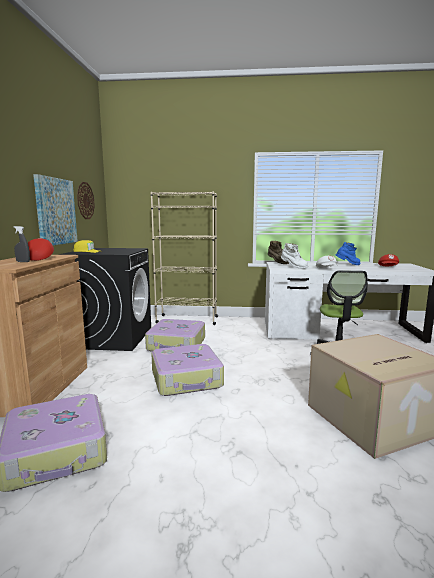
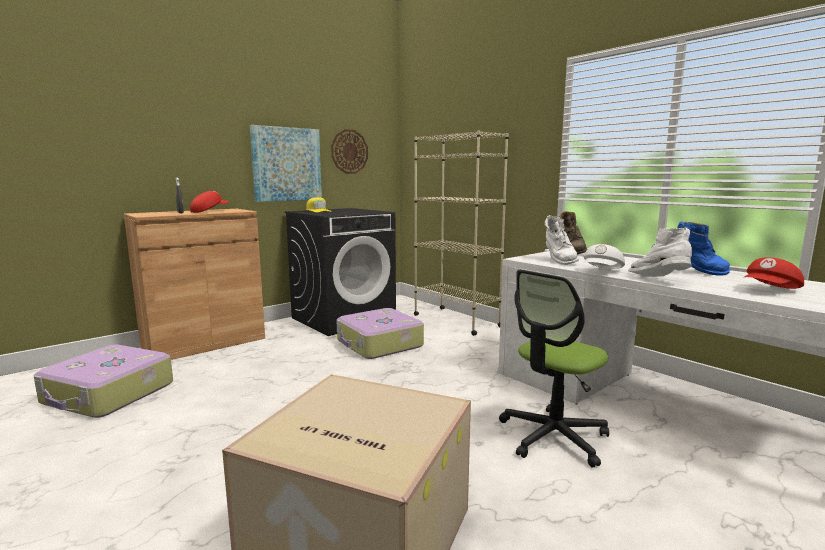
camera: 45 degrees right, 0 degrees up
(187, 379) = (303, 381): suitcase -> none
(355, 269) = (659, 280): none -> white boot

